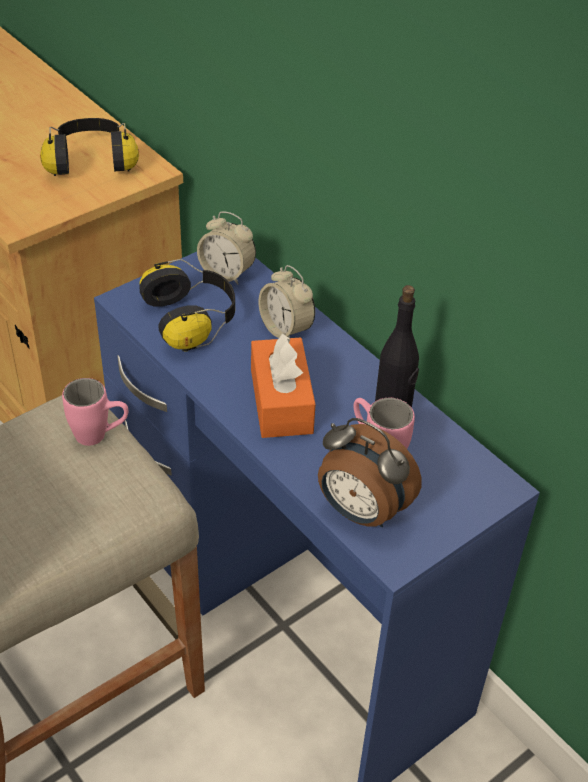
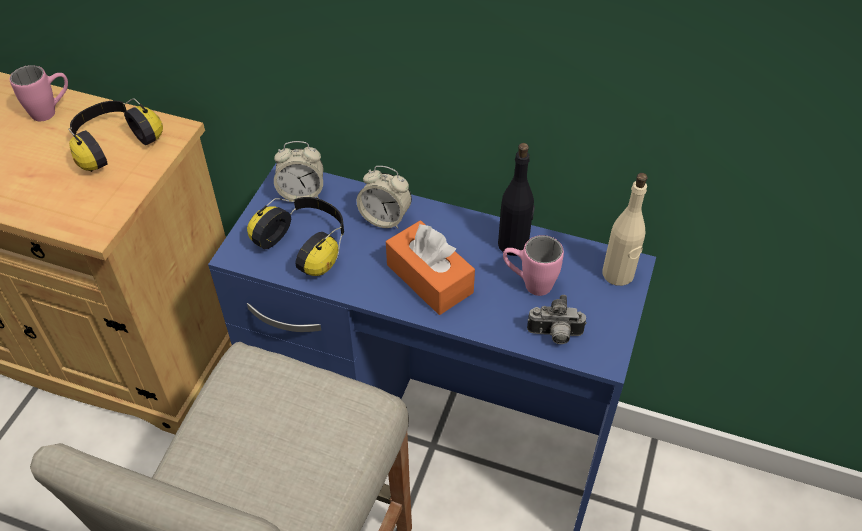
camera: 30 degrees left, 5 degrees up
(100, 436) = (289, 378): pink mug -> pink mug (52, 111)
(360, 512) = (555, 335): alarm clock -> camera
(480, 488) = (618, 274): none -> beige bottle

